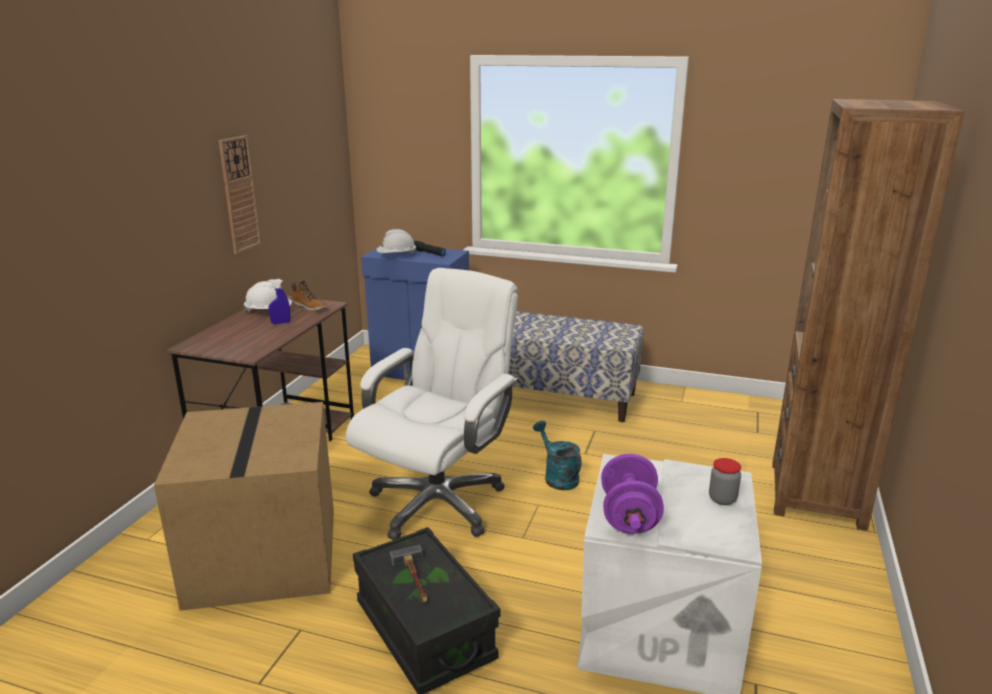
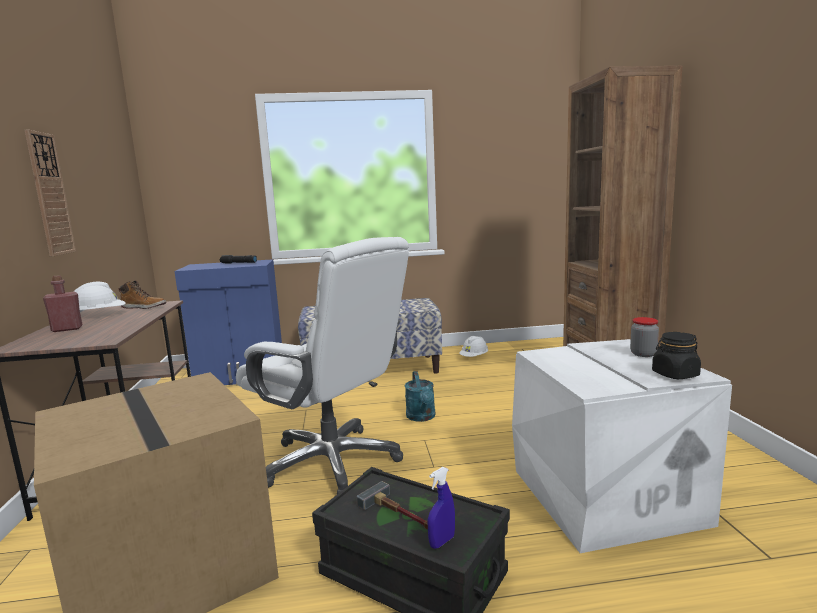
camera: 25 degrees left, 10 degrees down
(235, 328) = (67, 329): none -> red bottle
(280, 323) = (121, 319): blue spray bottle -> blue spray bottle (442, 541)
(396, 256) = (210, 267): white hard hat -> white hard hat (474, 357)
(438, 502) = (333, 462): white office chair -> white office chair turned 120 degrees clockwise
(557, 477) = (422, 417): turquoise watering can -> turquoise watering can turned 135 degrees counterclockwise
(629, 516) = (597, 379): purple dumbbell -> none
(710, 537) = (675, 374): none -> black jar

